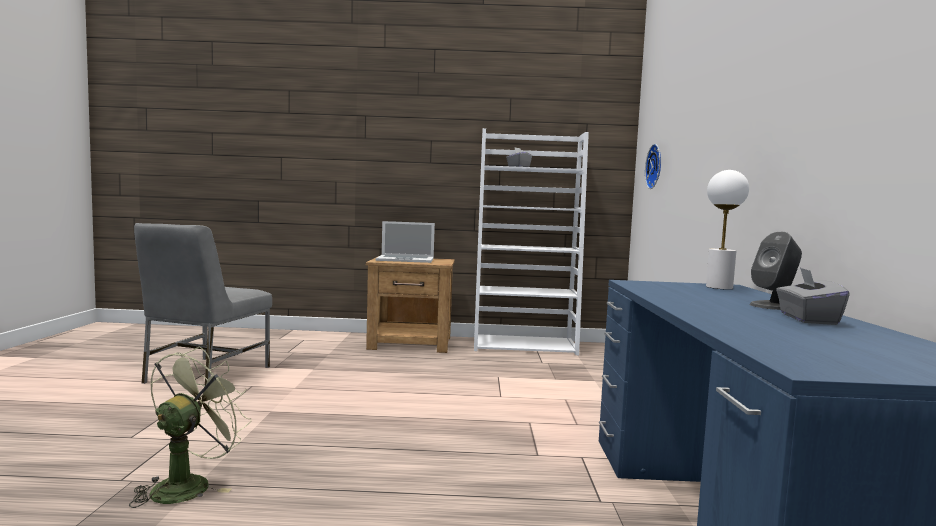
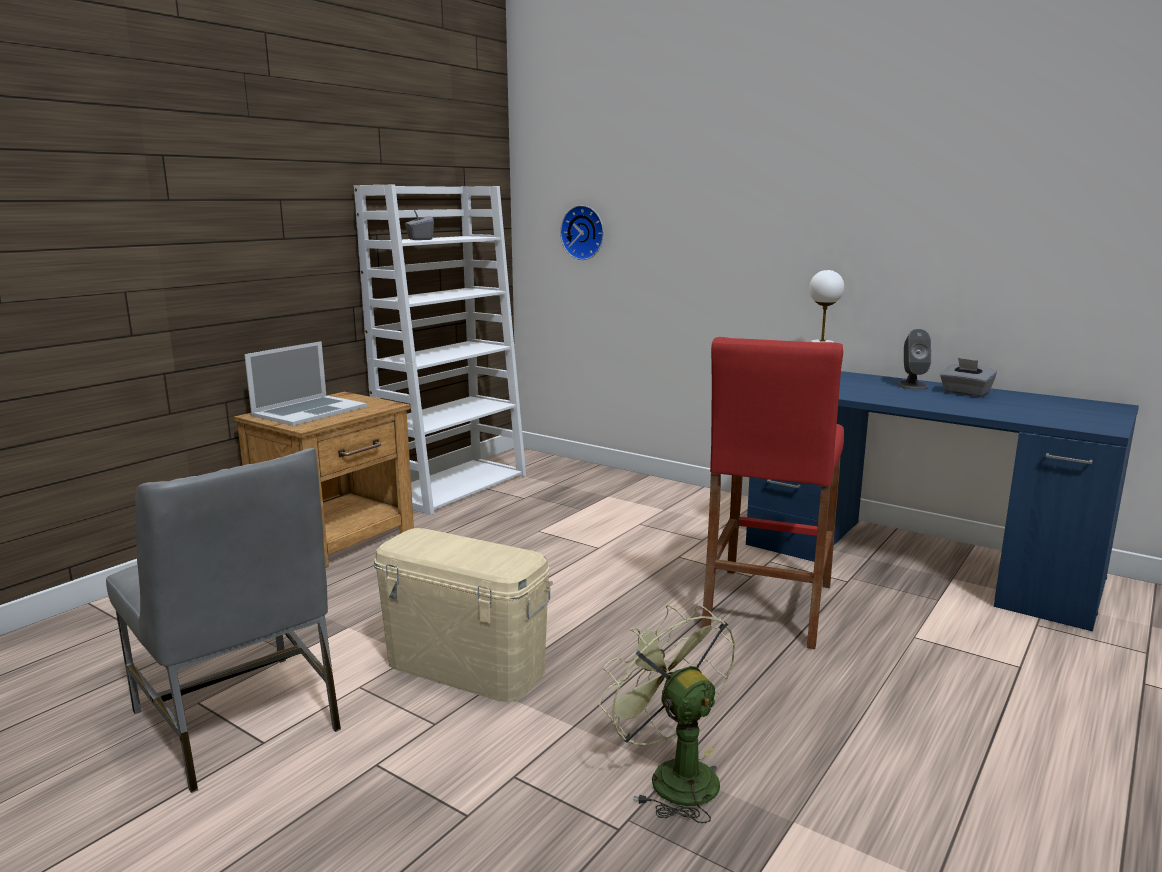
camera: 55 degrees left, 10 degrees up
(290, 401) = (464, 667): none -> beige storage box
(487, 472) = (767, 606): none -> red stool

